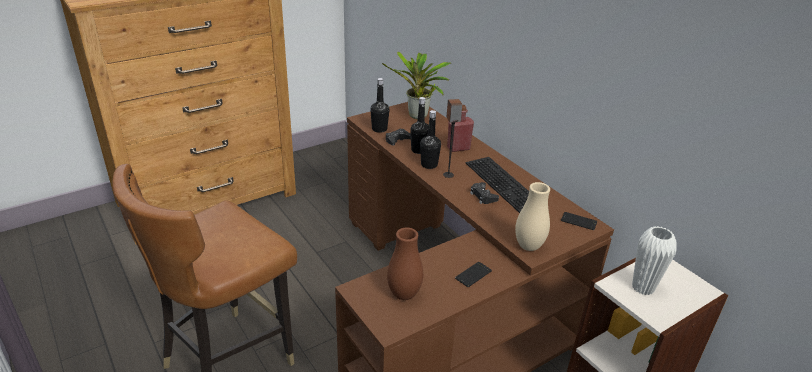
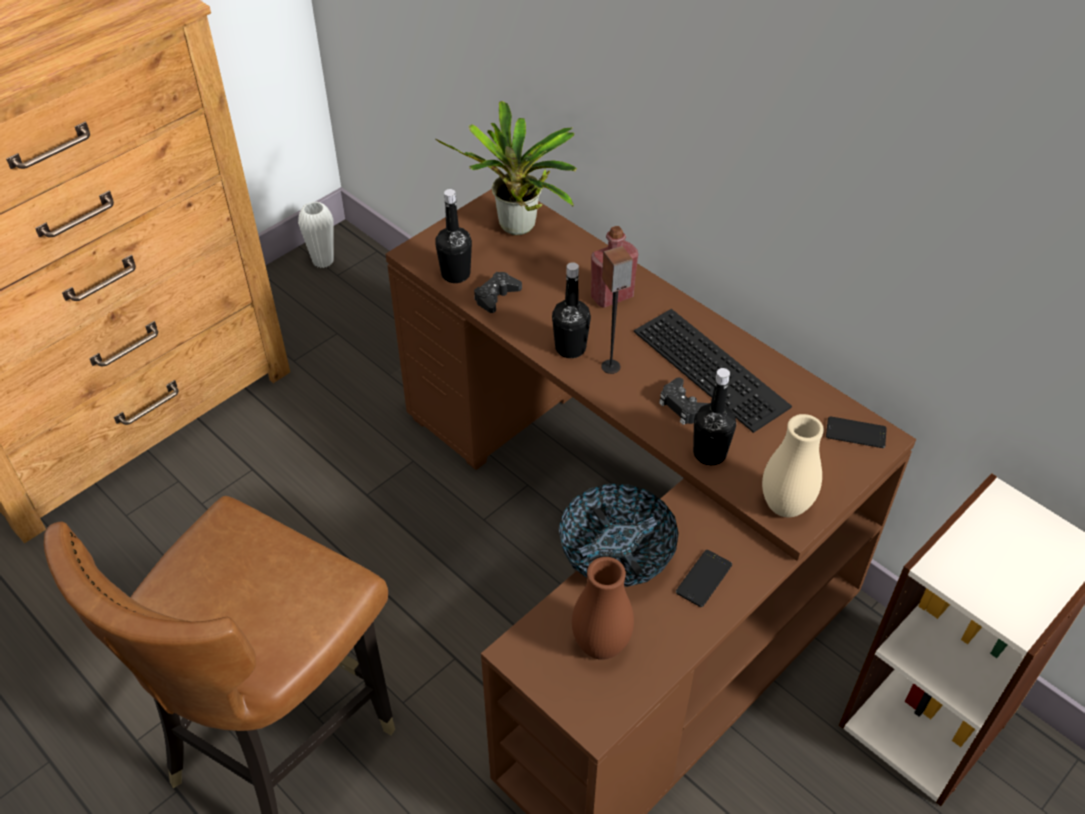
camera: 10 degrees left, 15 degrees up
(419, 150) = (543, 315): black bottle -> black bottle (709, 453)
(426, 256) = (616, 555): none -> bowl
(643, 288) = (986, 565): white vase -> white vase (323, 261)

